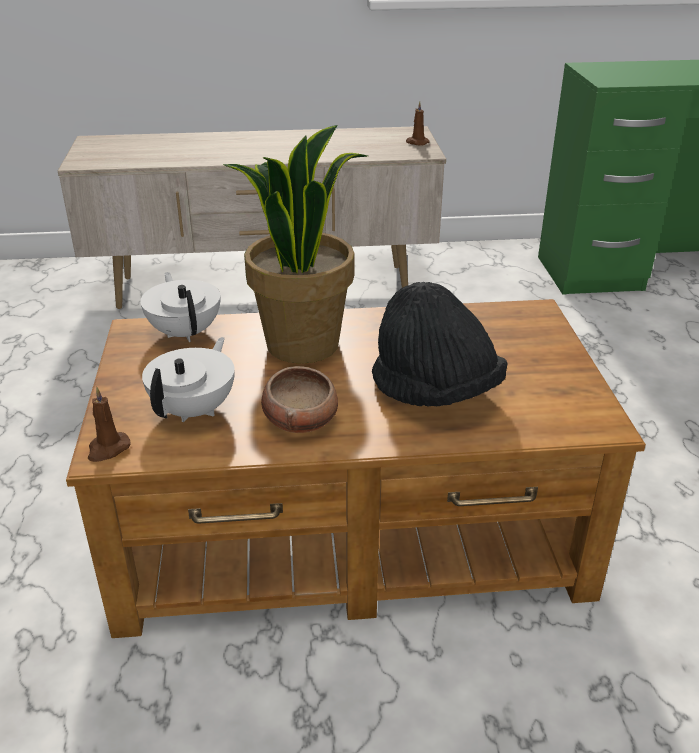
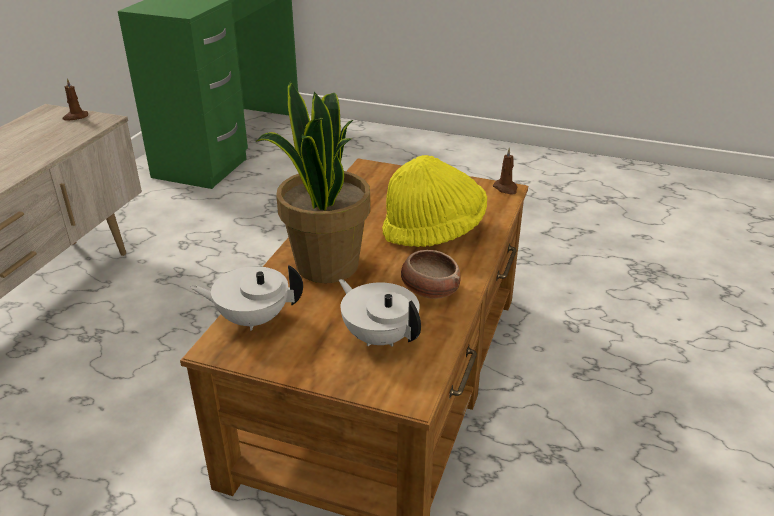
camera: 65 degrees left, 0 degrees up
(108, 449) = (404, 392): brown candle -> brown candle (506, 188)
(434, 392) = (434, 231): black hat -> yellow hat

